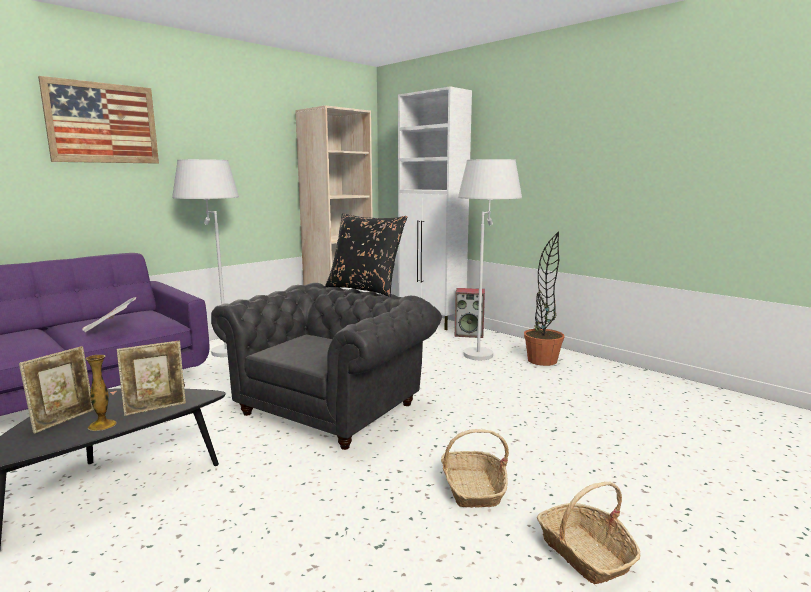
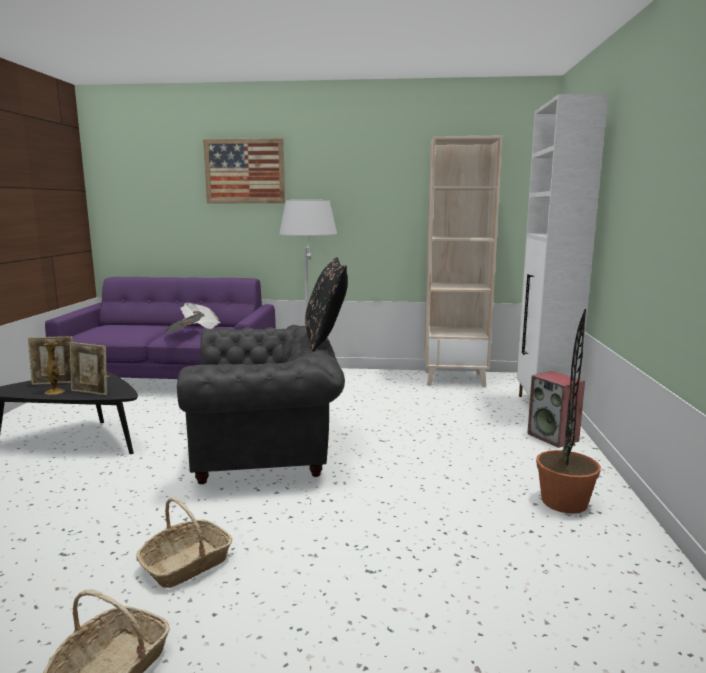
camera: 50 degrees right, 0 degrees up
(98, 318) = (201, 325): none -> newspaper
(484, 350) = (521, 461): white floor lamp -> none

